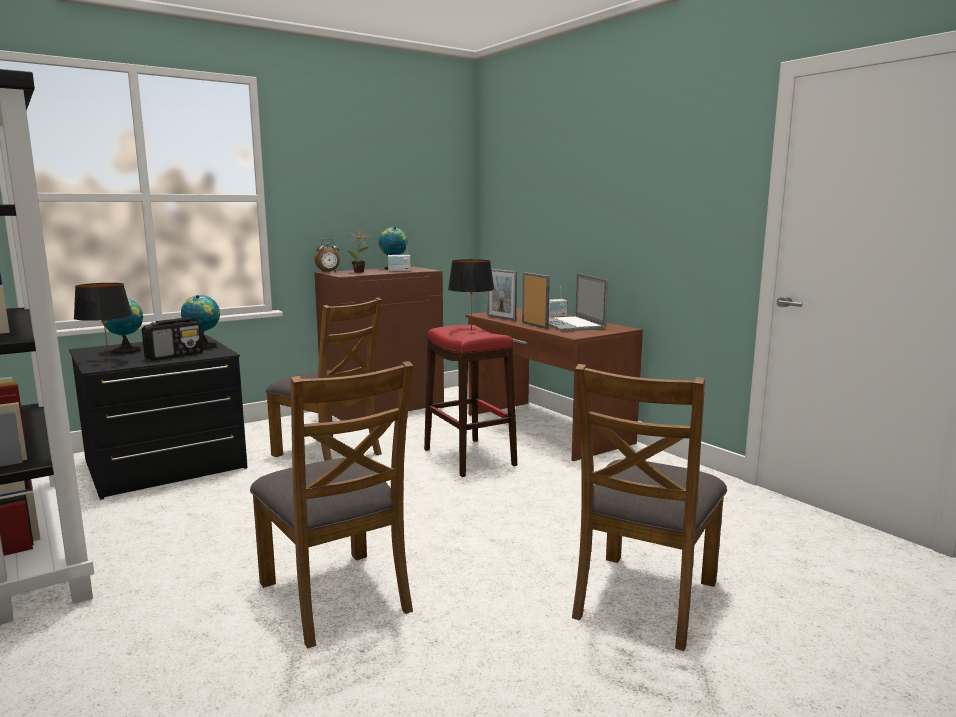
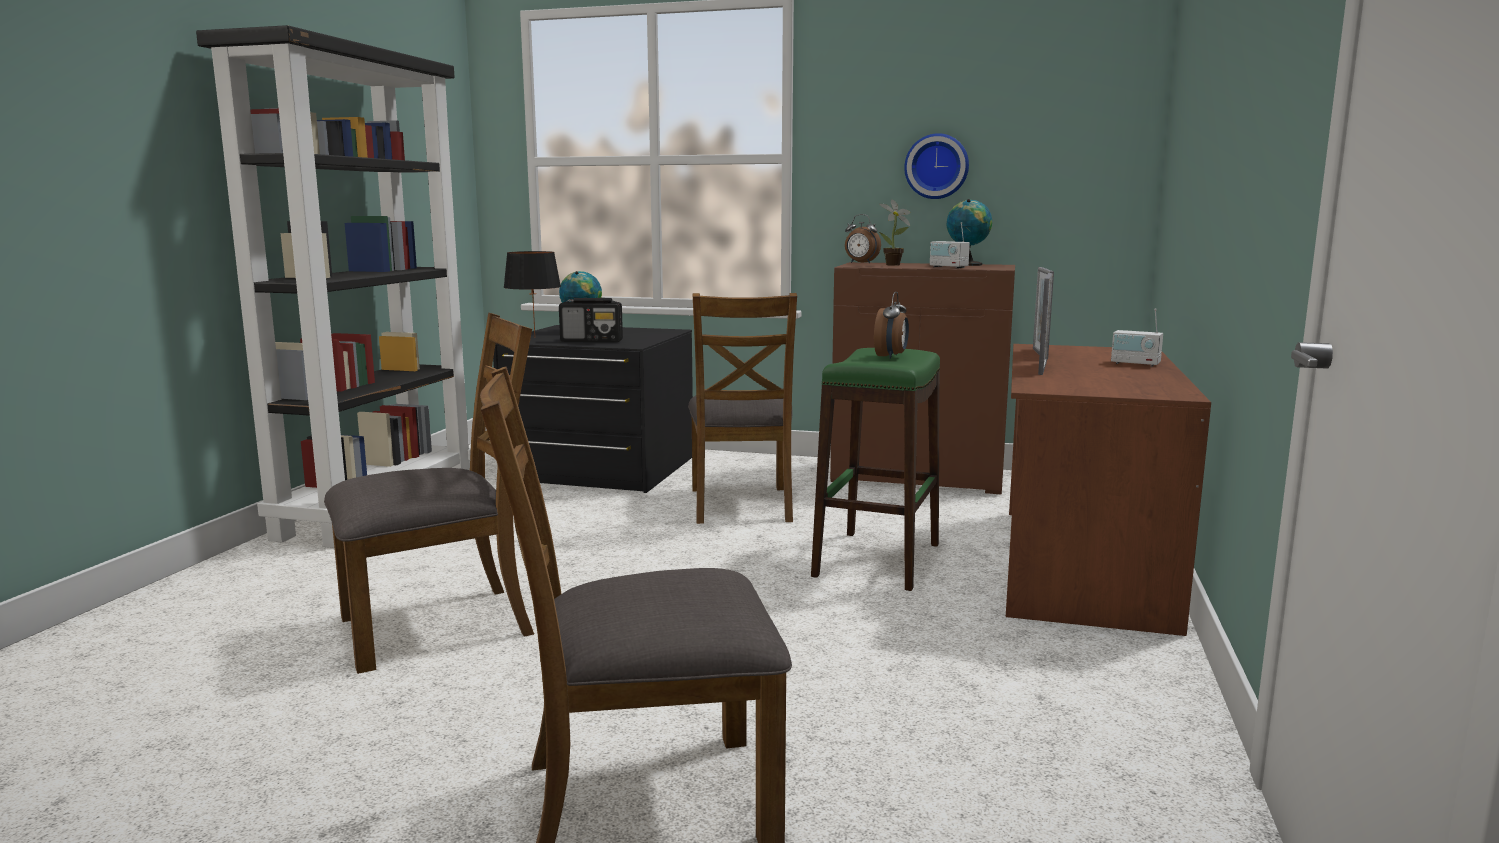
camera: 50 degrees right, 0 degrees up
(203, 346) = (646, 337): globe -> none
(336, 596) = (439, 625): brown chair -> brown chair turned 135 degrees counterclockwise
(362, 205) = (936, 166): none -> wall clock
(468, 457) = (877, 559): red stool -> green stool
(470, 330) = (891, 356): black table lamp -> alarm clock
(569, 324) = (1105, 376): laptop -> none

